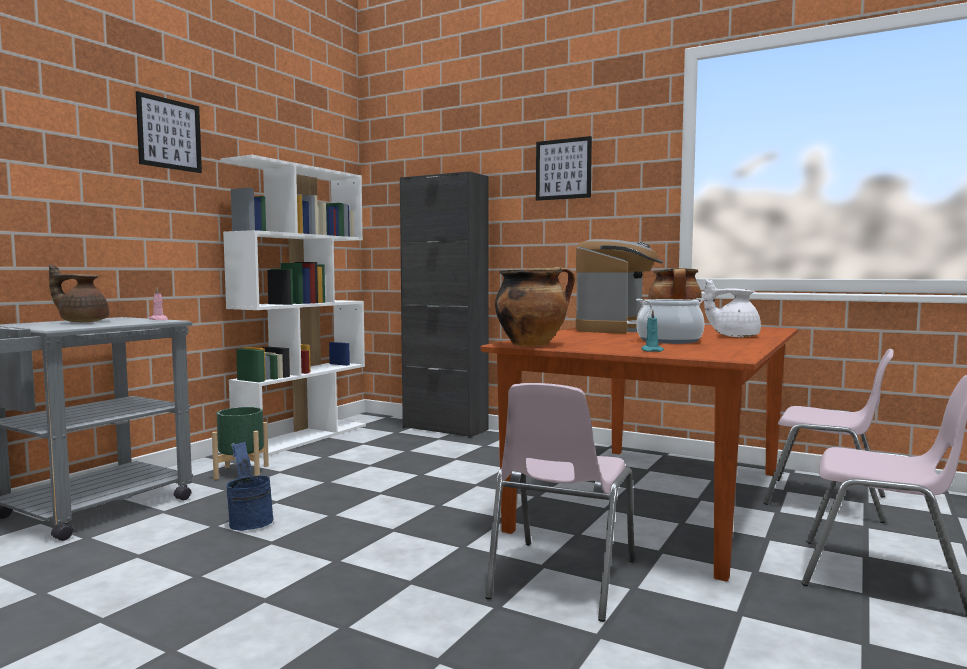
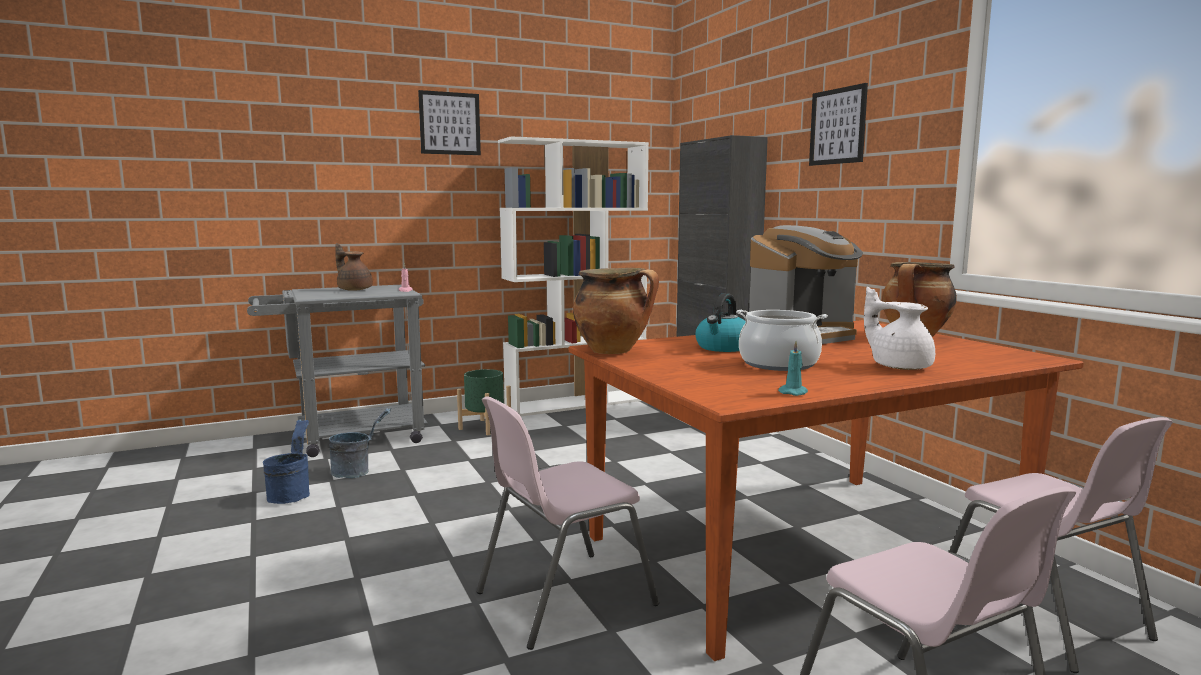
camera: 35 degrees right, 5 degrees up
(159, 540) = (358, 471): none -> grey bucket
(249, 521) = (428, 472): blue bucket -> blue bucket (291, 494)
(596, 337) = (723, 347): none -> kettle
(651, 351) = (686, 377): turquoise candle -> turquoise candle (793, 392)

